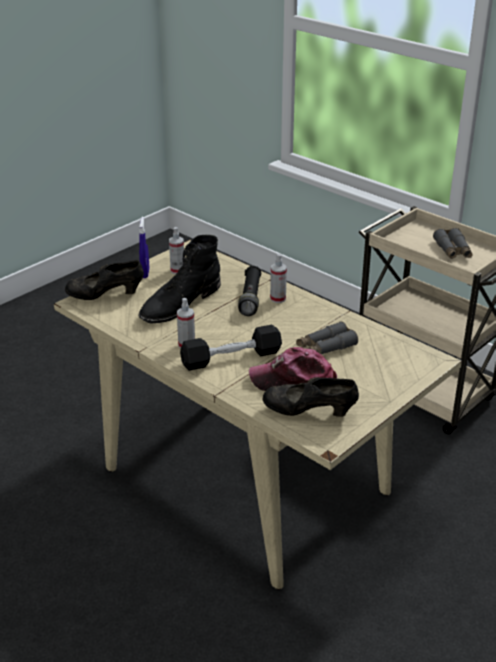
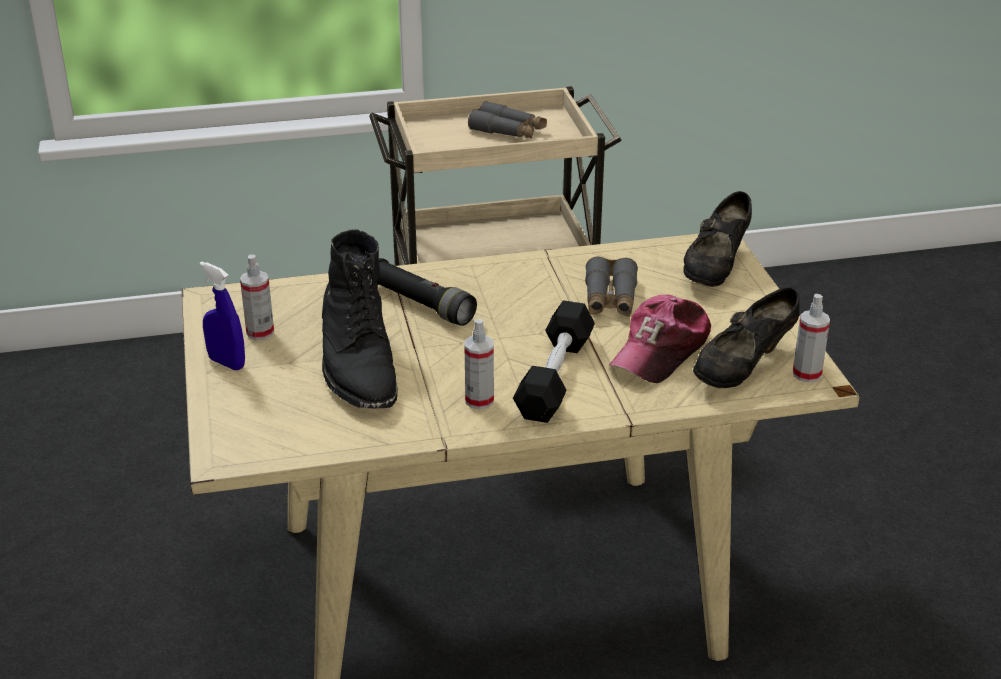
camera: 55 degrees left, 0 degrees up
(105, 295) = (242, 422): black shoe -> black shoe (715, 269)
(278, 299) = (451, 286): spray bottle -> spray bottle (807, 374)

